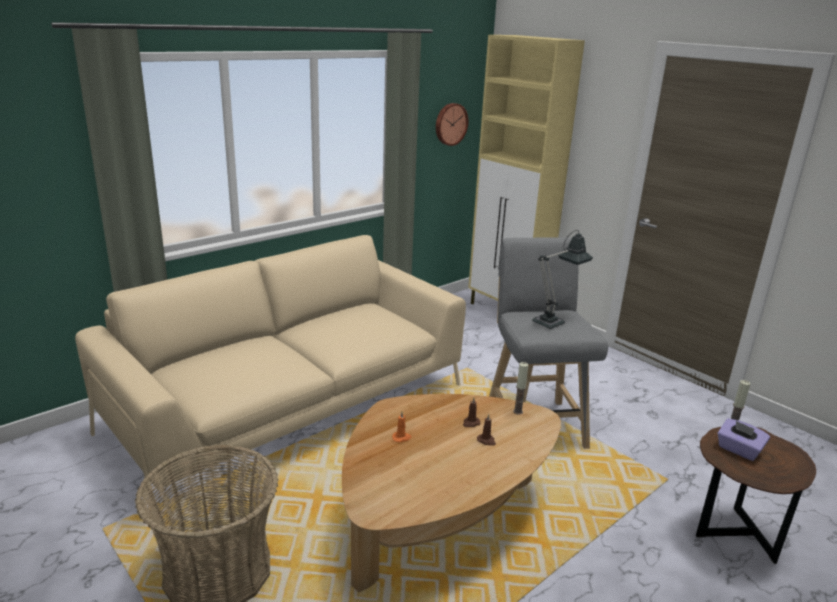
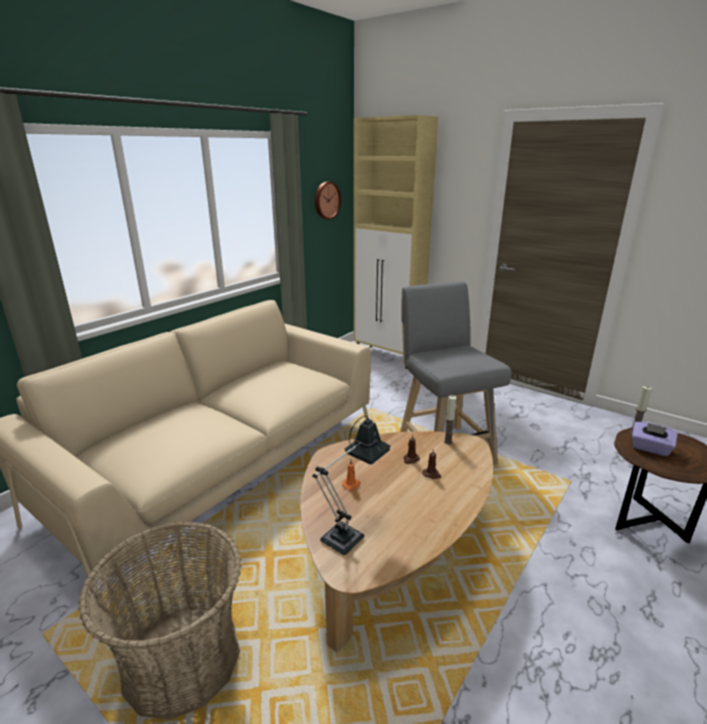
camera: 10 degrees left, 0 degrees up
(553, 321) = (458, 356): table lamp -> table lamp (348, 534)

